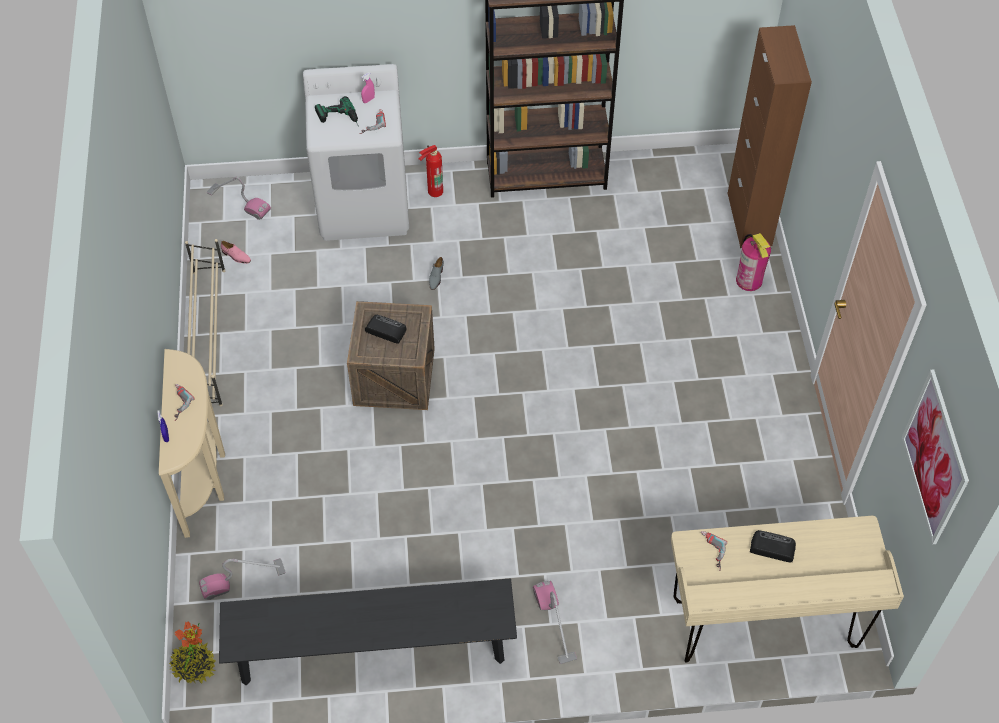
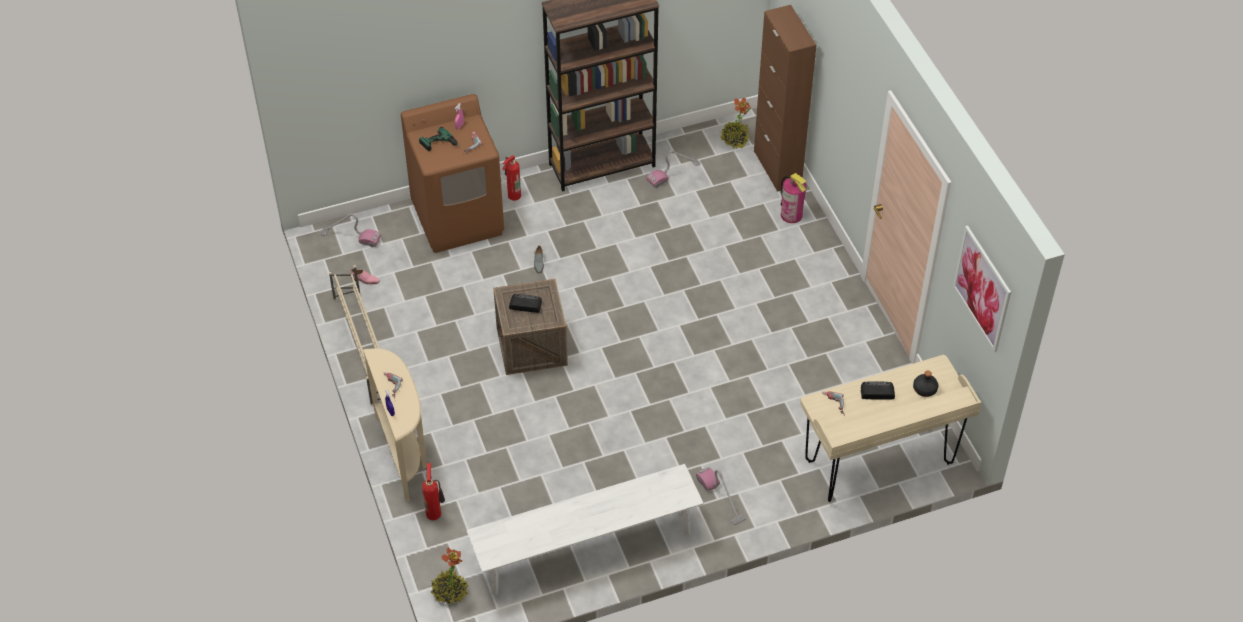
camera: 15 degrees left, 5 degrees down
(213, 560) = (435, 513): none -> fire extinguisher
(243, 579) = (464, 521): vacuum cleaner -> vacuum cleaner (673, 173)
(364, 205) = (458, 218): white washing machine -> brown washing machine
(372, 650) = (586, 548): black bench -> white bench
(709, 175) = (734, 139): none -> potted plant
(835, 558) = (925, 389): none -> black bottle

